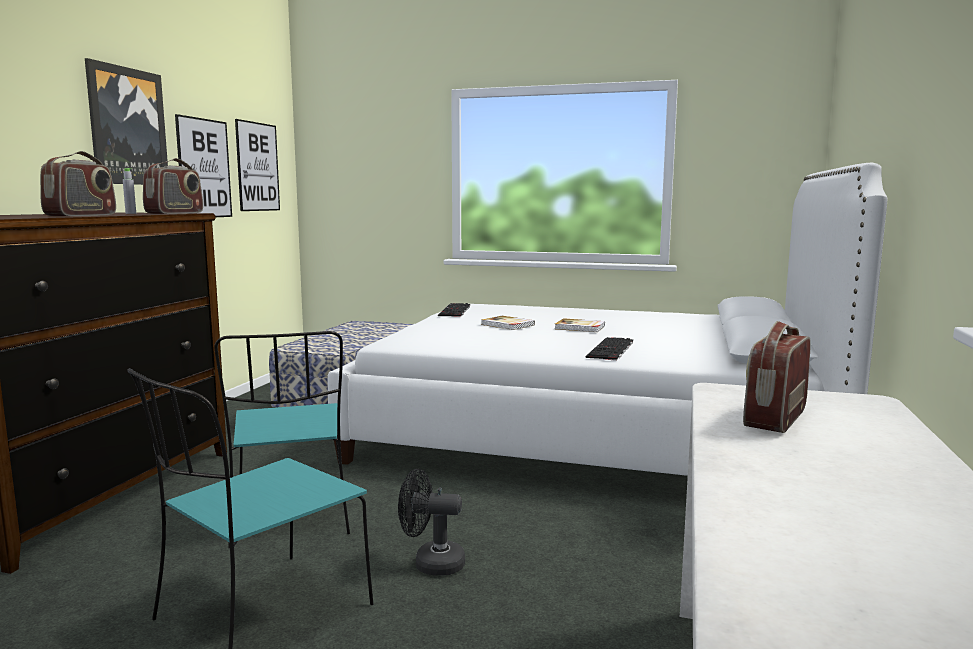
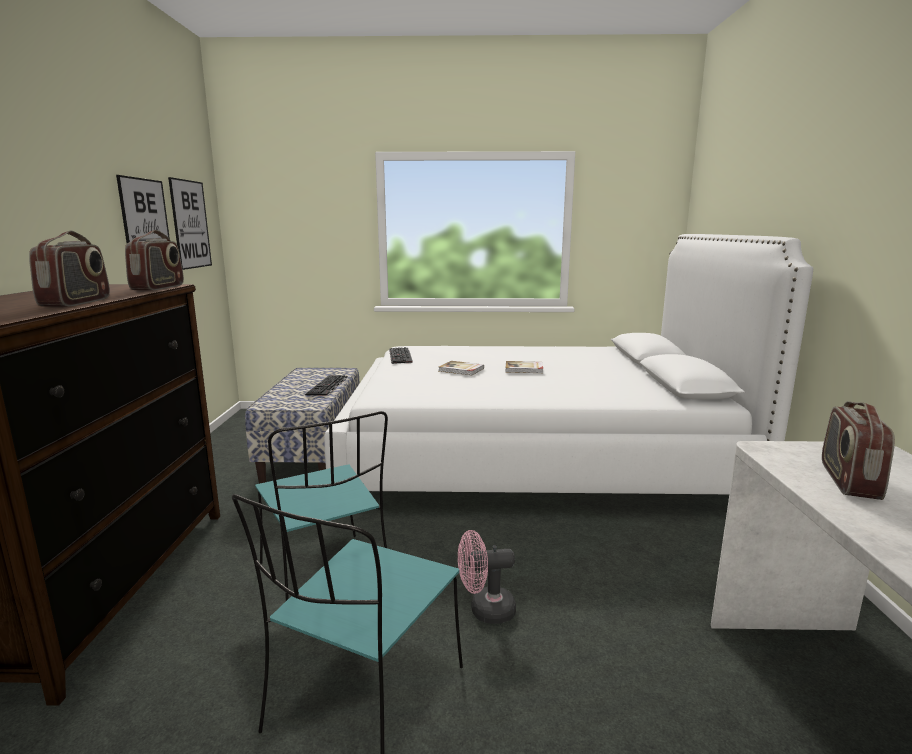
camera: 15 degrees left, 5 degrees up
(127, 126) = (73, 190): picture -> none
(131, 213) = (111, 291): grey bottle -> none
(431, 563) = (485, 610): black fan -> pink fan
(611, 349) = (573, 392): keyboard -> keyboard (328, 386)

